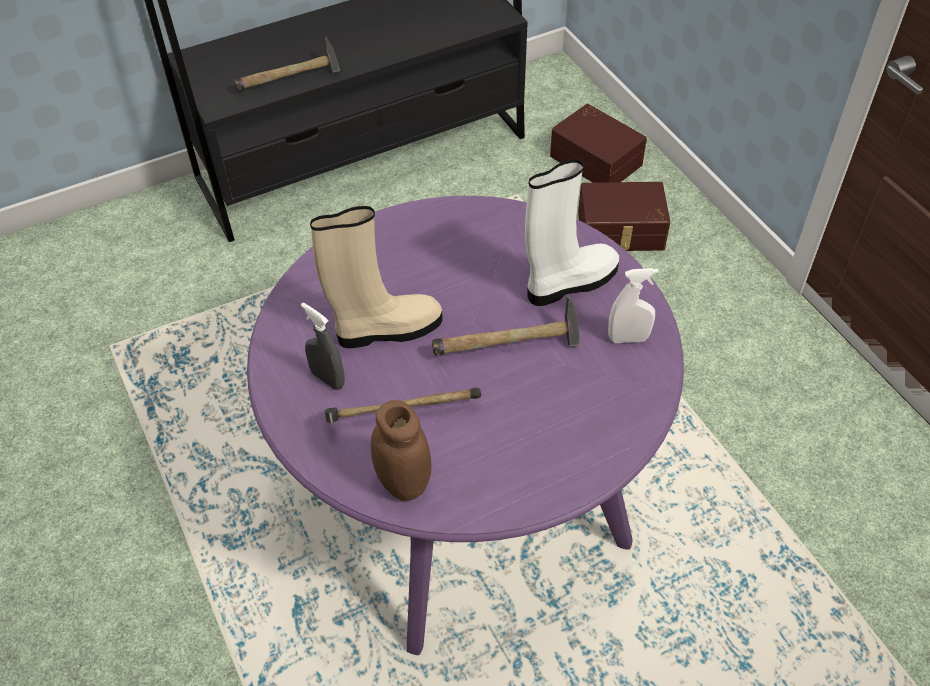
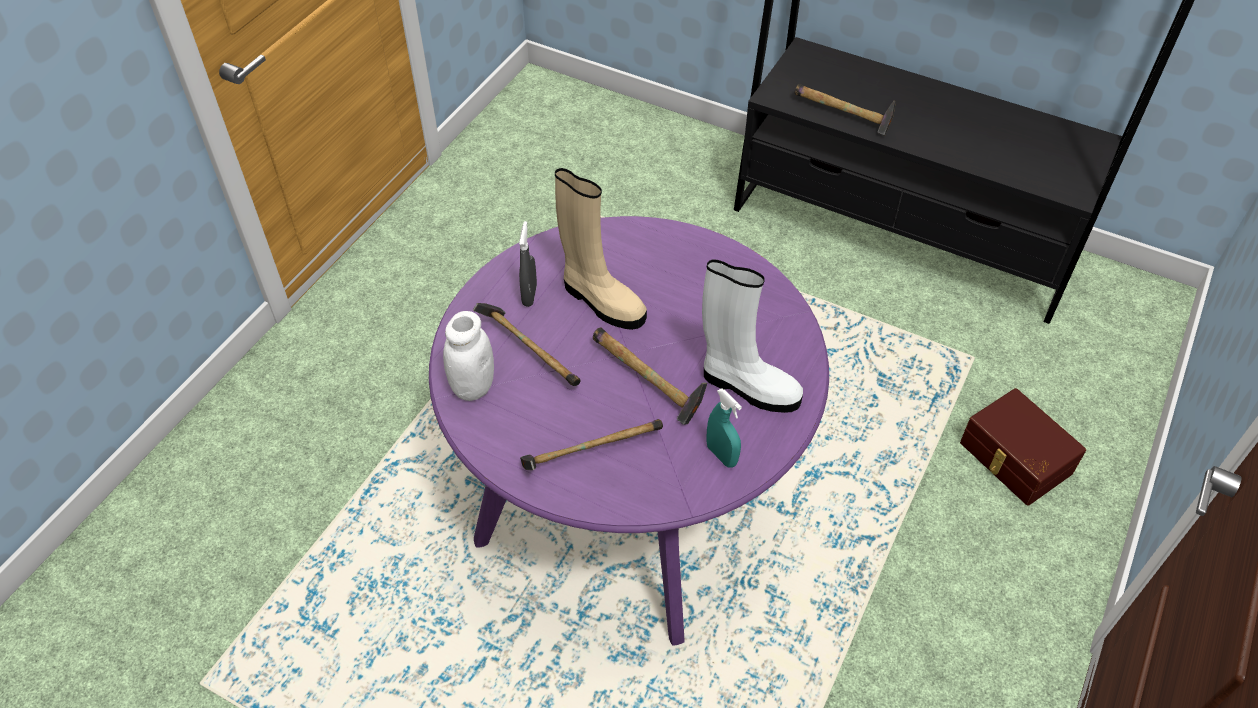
camera: 55 degrees right, 0 degrees up
(403, 482) = (473, 386): brown jar -> white jar
(558, 431) = (588, 454): none -> hammer
(597, 159) = (1084, 392): brown storage box -> none
(628, 339) = (721, 455): white spray bottle -> turquoise spray bottle

